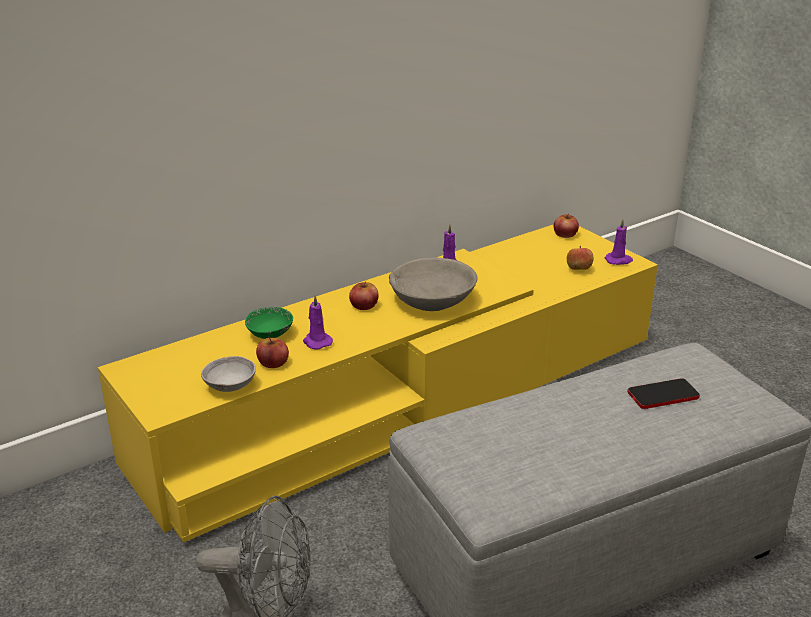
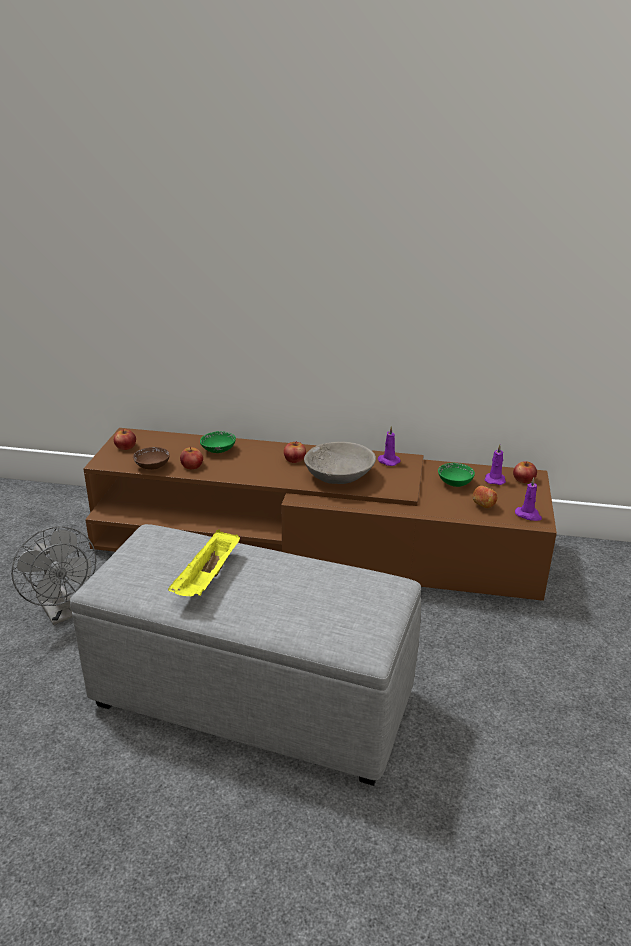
camera: 45 degrees right, 0 degrees up
(153, 382) = (125, 446): none -> apple
(230, 386) = (152, 466): grey bowl -> brown bowl
(316, 342) = (232, 466): purple candle -> purple candle (494, 479)
(405, 398) = (314, 544): yellow tv stand -> brown tv stand
(524, 261) = (455, 483): none -> green bowl
(569, 437) = (208, 579): none -> yellow tray
(663, 395) = (311, 593): phone -> none

